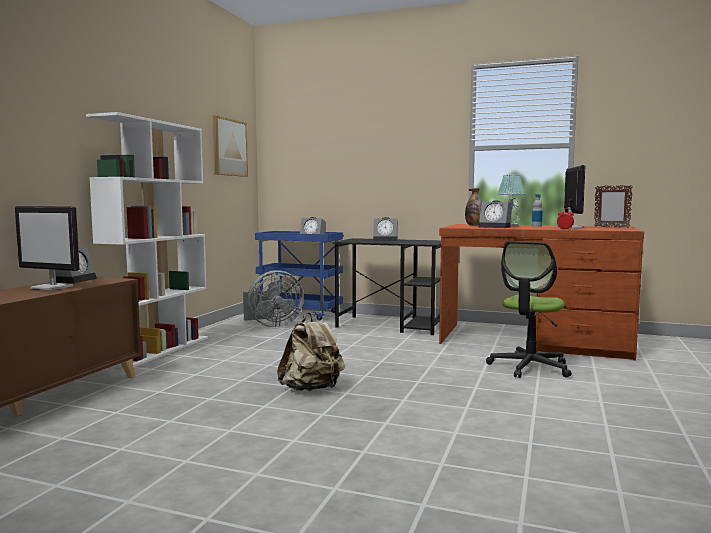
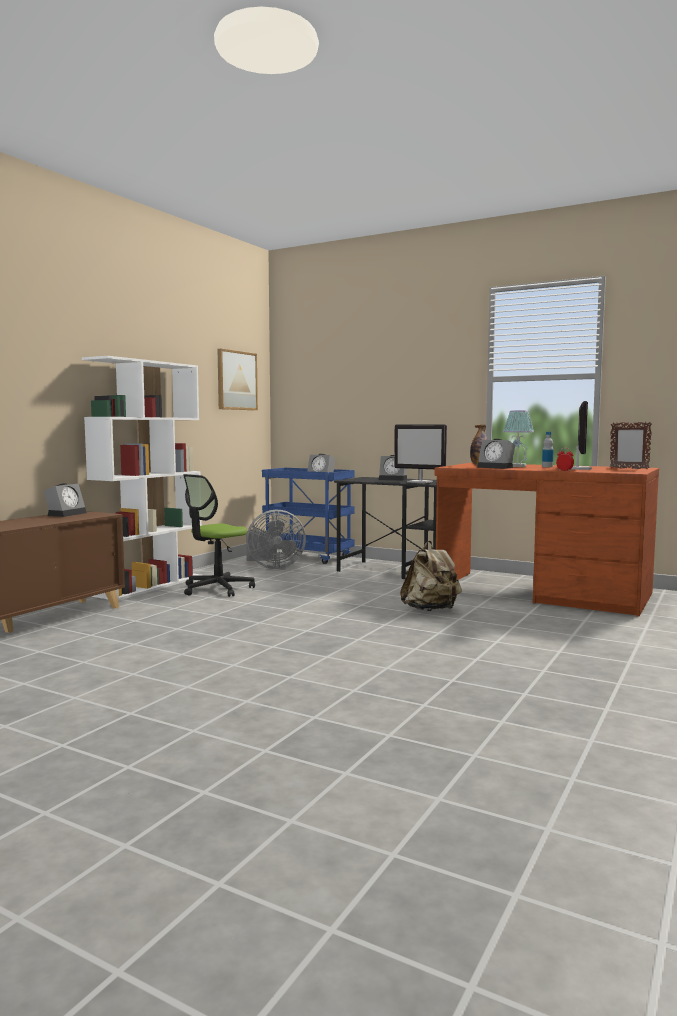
camera: 10 degrees right, 0 degrees up
(53, 287) = (43, 520): monitor -> monitor (420, 482)
(312, 389) = (276, 625): beige backpack -> beige backpack (431, 610)
(529, 367) = (513, 617): office chair -> office chair (217, 589)

